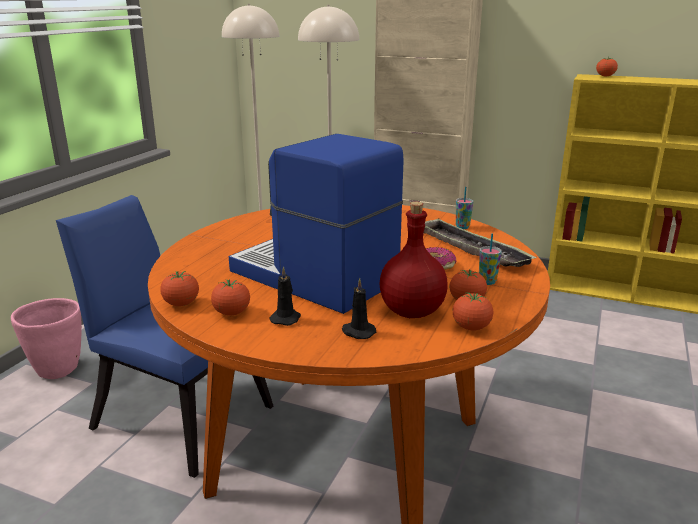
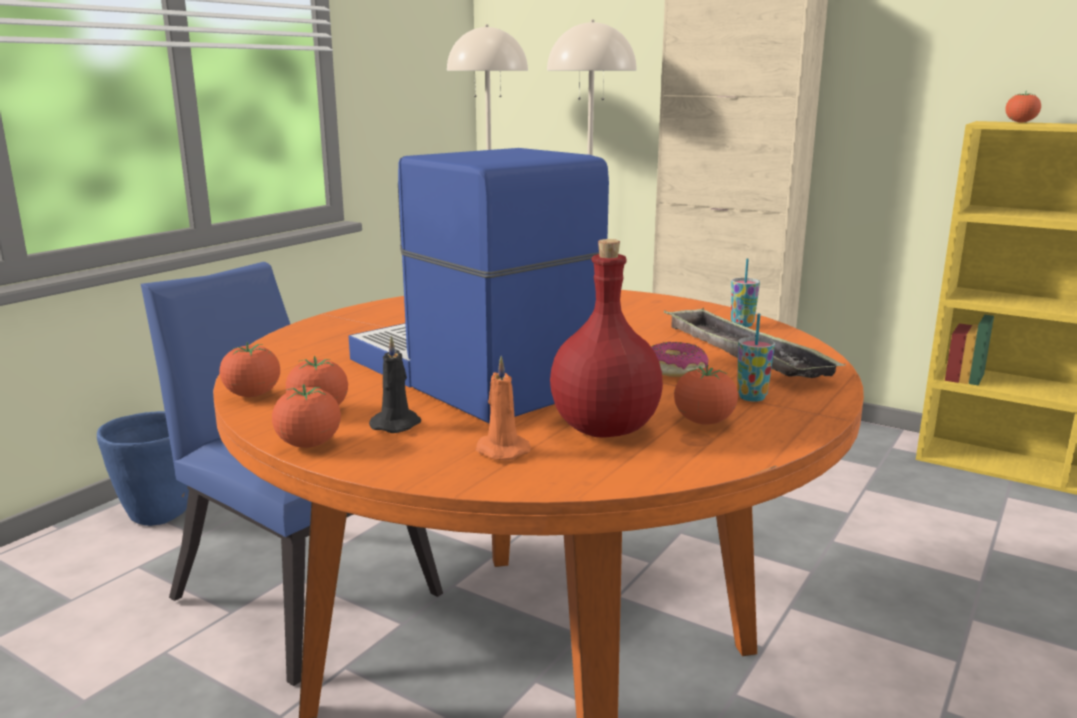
camera: 10 degrees right, 5 degrees down
(58, 369) = (160, 514): pink planter -> blue planter
(357, 332) = (500, 450): black candle -> orange candle
(471, 327) = (695, 458): tomato -> tomato (309, 445)

